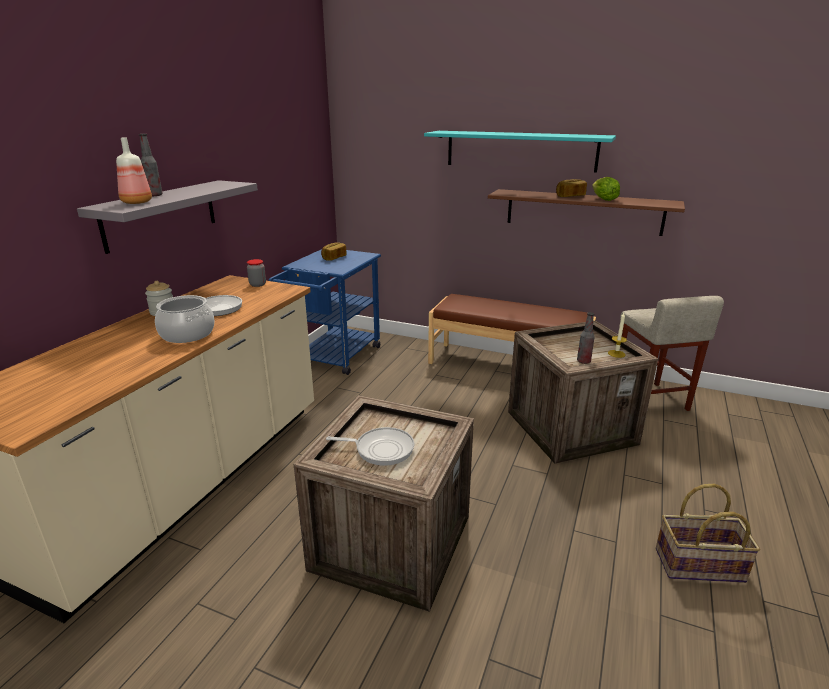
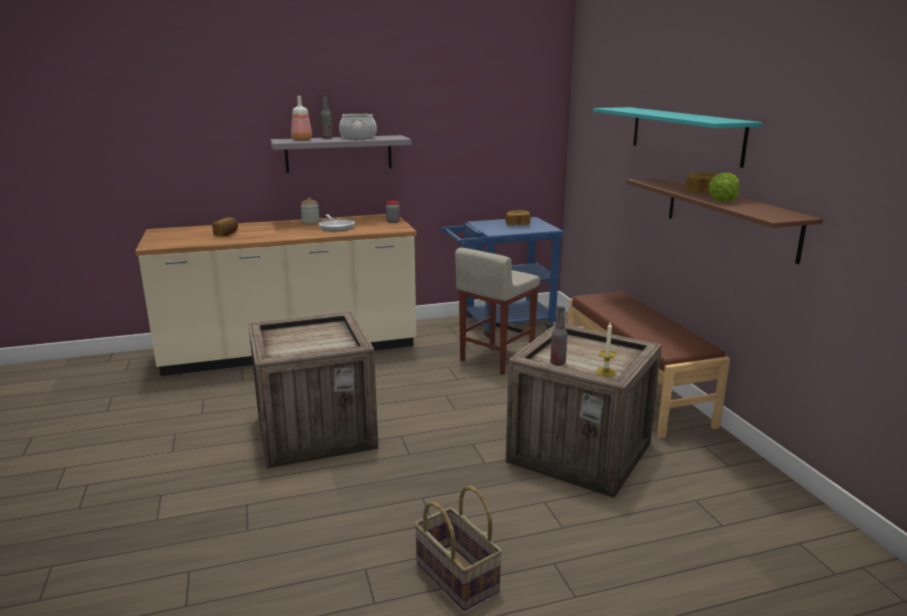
camera: 50 degrees right, 5 degrees down
(98, 365) = (227, 234): none -> bread
(188, 334) = (290, 234): cooking pot -> cooking pot (358, 138)
(381, 449) = (299, 339): frying pan -> none
(649, 399) = (725, 481): beige stool -> beige stool (496, 359)

